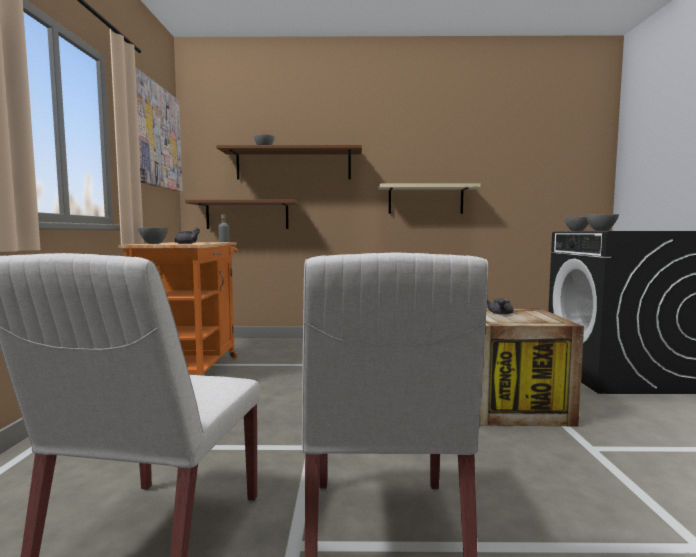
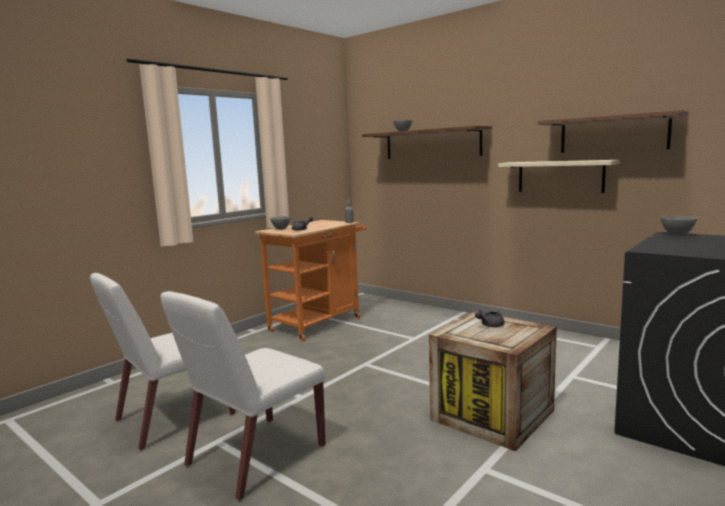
camera: 40 degrees right, 5 degrees up
(155, 136) = (317, 133): picture -> none
(247, 215) = (396, 191): brown shelf -> brown shelf (613, 134)
(601, 230) = (653, 245): grey bowl -> none

